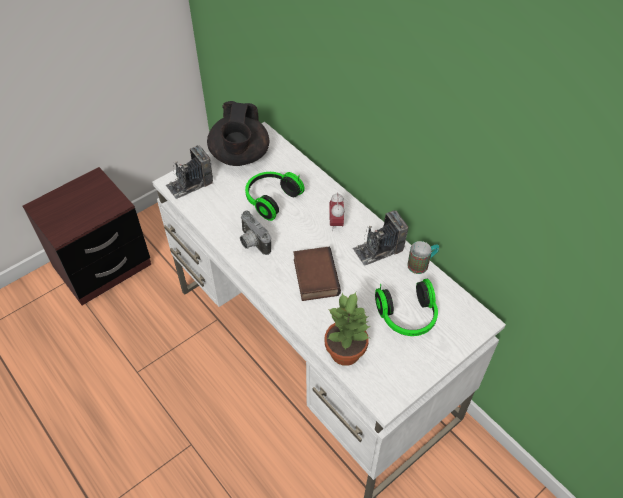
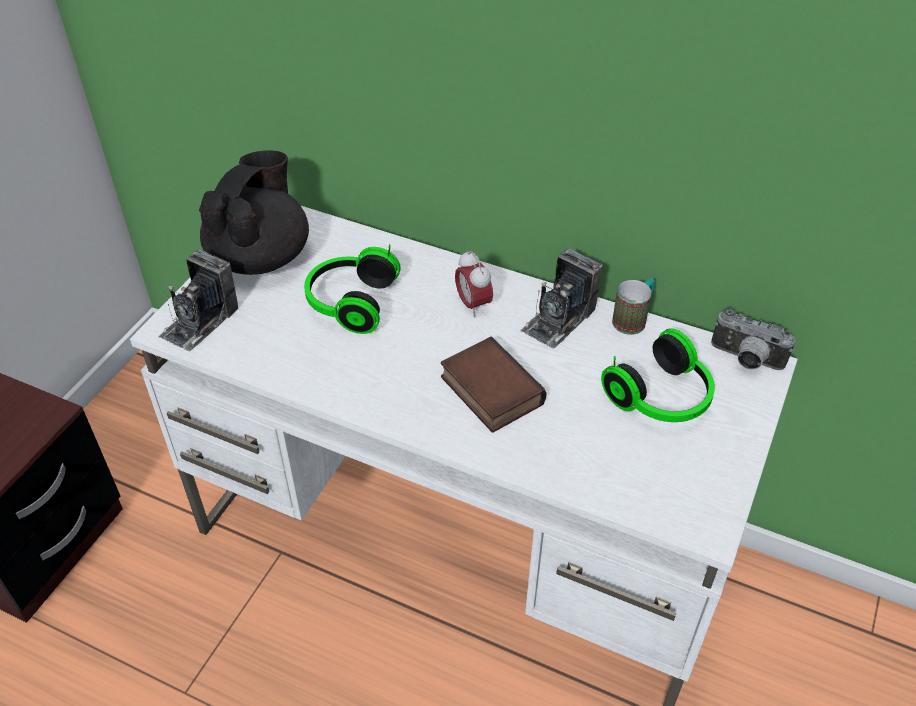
camera: 25 degrees left, 5 degrees down
(240, 156) = (261, 256): black teapot -> black teapot turned 135 degrees counterclockwise
(252, 243) = (359, 375): camera -> camera (745, 360)
(346, 352) = (607, 482): potted plant -> none

